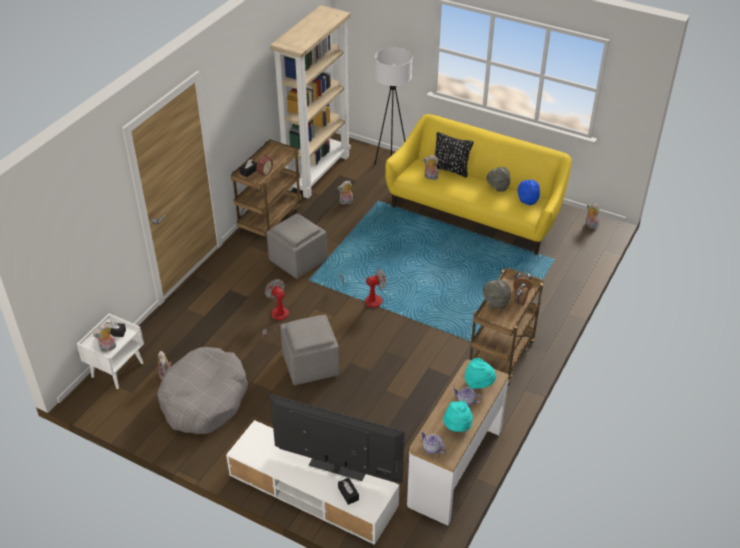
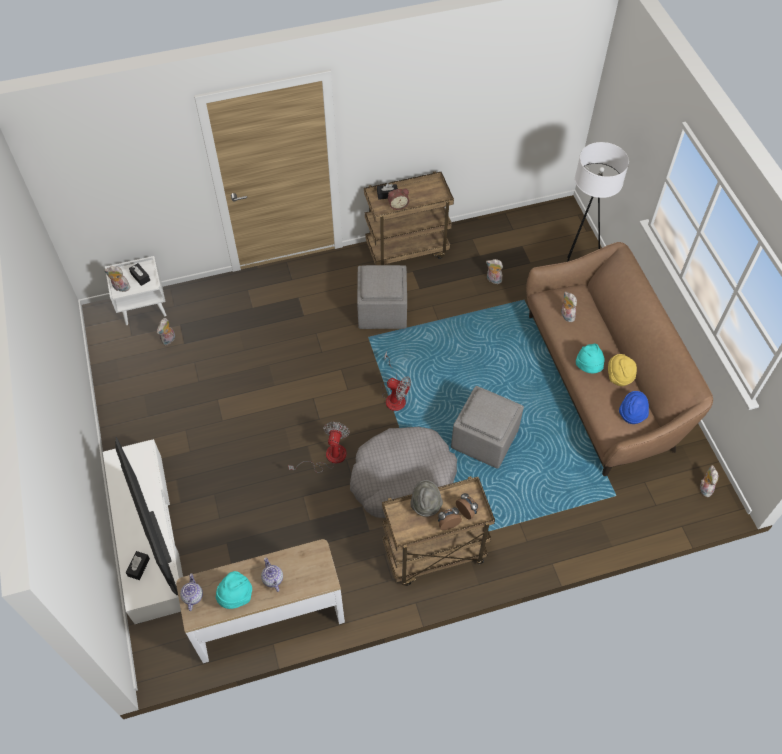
camera: 45 degrees right, 15 degrees up
(204, 399) = (169, 385): grey dog bed -> grey dog bed (402, 479)
(277, 318) = (301, 355): fan -> fan (328, 457)
(311, 365) = (276, 422): grey ottoman -> grey ottoman (485, 440)
(317, 172) = (505, 228): beige bookcase -> none
(450, 169) = (597, 321): black pillow -> none
(475, 212) = (602, 382): yellow sofa -> brown sofa
(479, 383) = (304, 572): turquoise hat -> turquoise hat (588, 367)
(497, 187) = (619, 377): grey hat -> yellow hat

